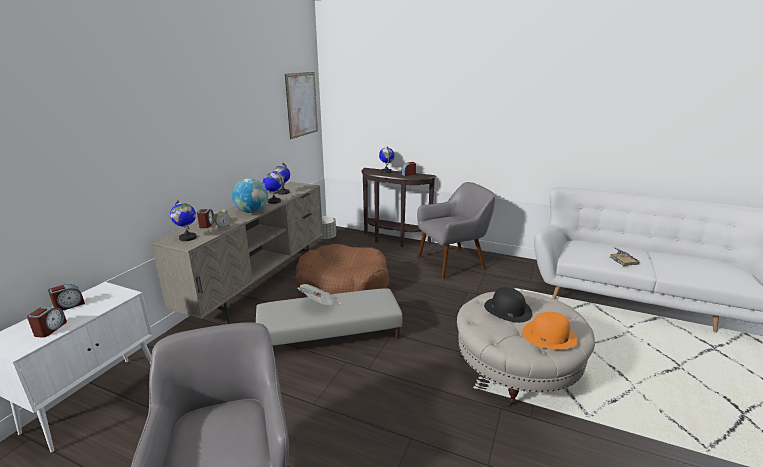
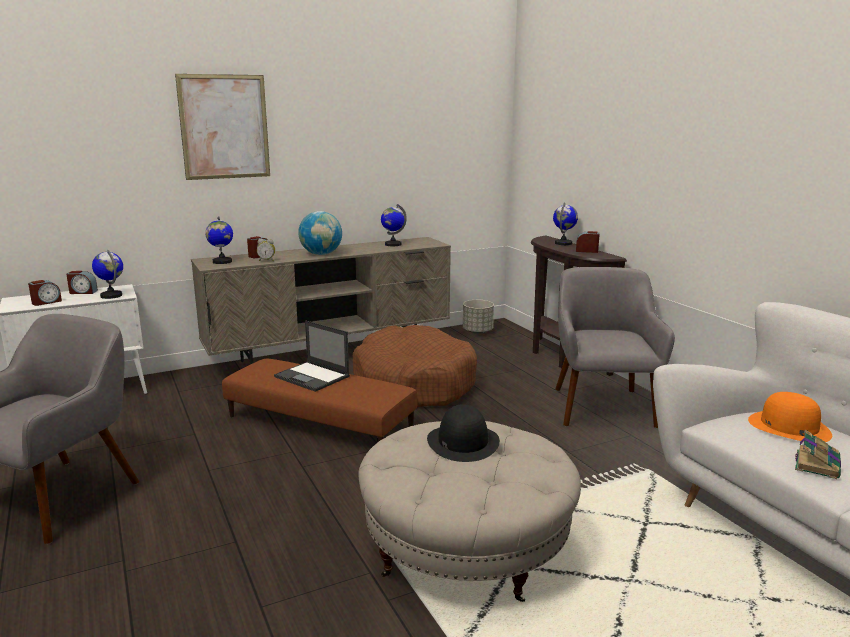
camera: 40 degrees right, 5 degrees down
(274, 201) = (363, 250): globe -> globe (111, 295)
(302, 104) = (468, 133): picture -> picture (224, 127)
(320, 304) = (313, 377): newspaper -> laptop
(329, 334) = (320, 421): grey ottoman -> brown ottoman
(452, 263) = (602, 407): grey armchair -> grey armchair turned 105 degrees counterclockwise
(549, 335) = (453, 486): orange hat -> orange hat (788, 427)

